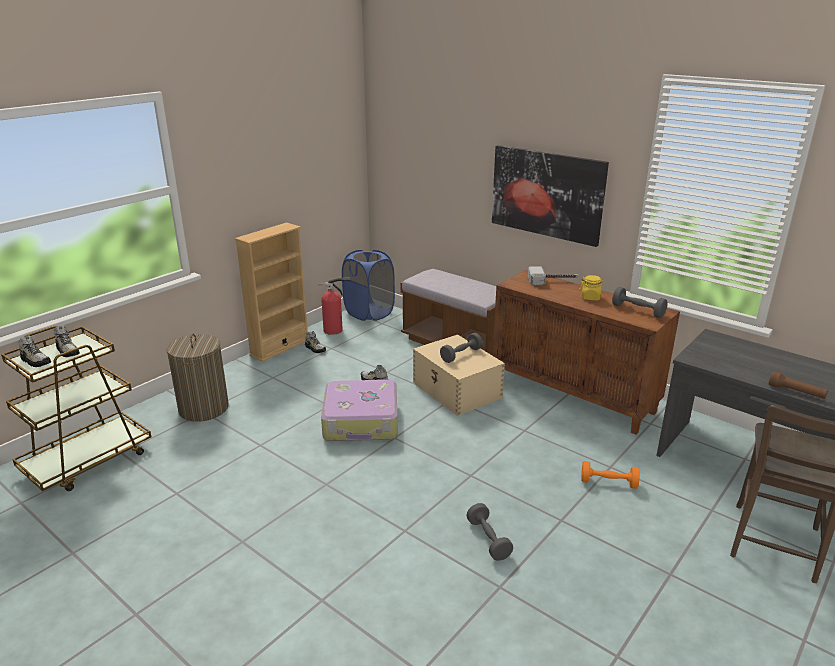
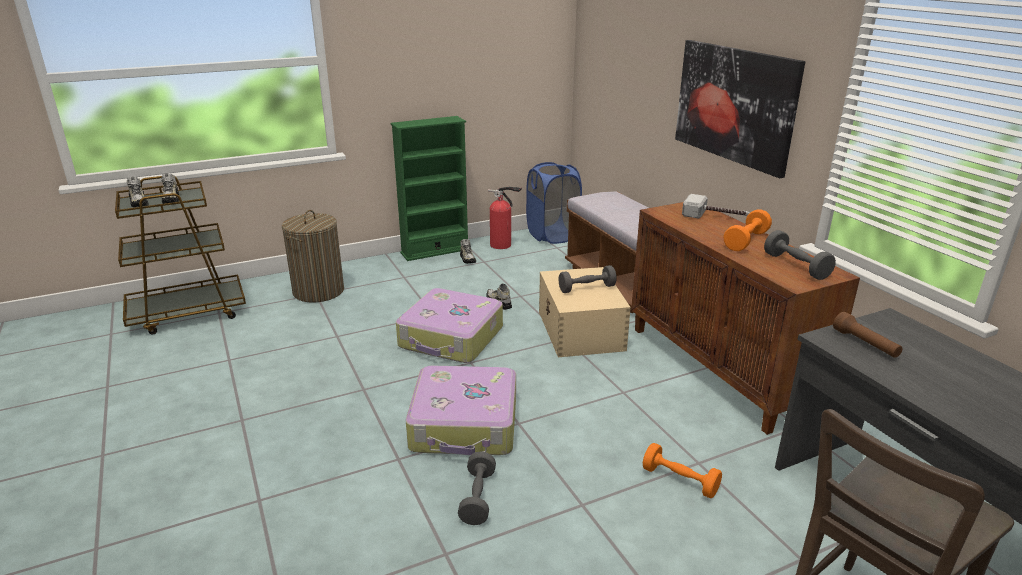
camera: 25 degrees right, 0 degrees up
(280, 347) = (435, 251): beige bookcase -> green bookcase
(433, 488) = (465, 425): none -> suitcase
(590, 297) = (746, 241): yellow jar -> orange dumbbell
(796, 392) = (957, 418): brown flashlight -> brown flashlight (865, 344)

